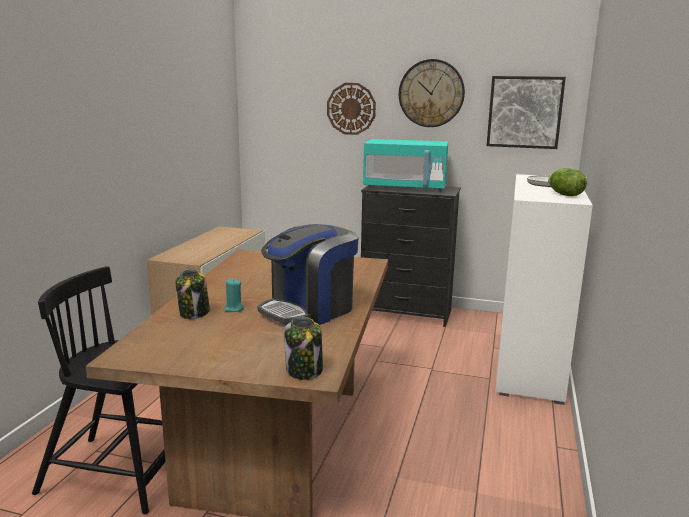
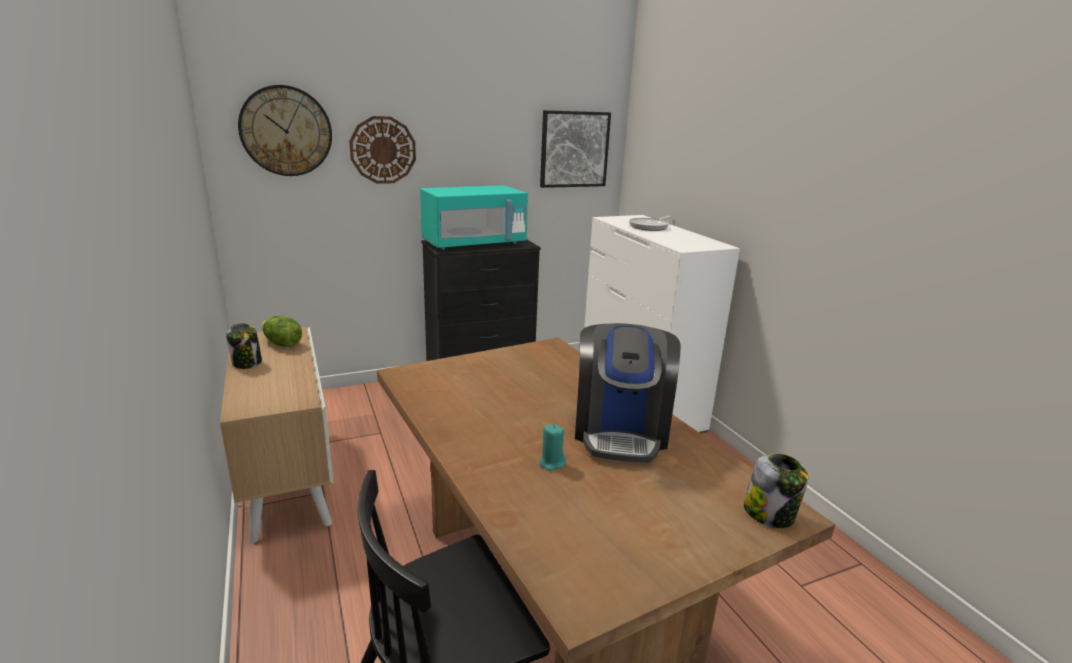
camera: 40 degrees left, 5 degrees up
(194, 313) = (524, 490): jar -> jar (247, 363)
(431, 93) = (480, 130): wall clock -> wall clock (286, 131)
(564, 195) = (695, 239): lettuce -> lettuce (282, 344)

